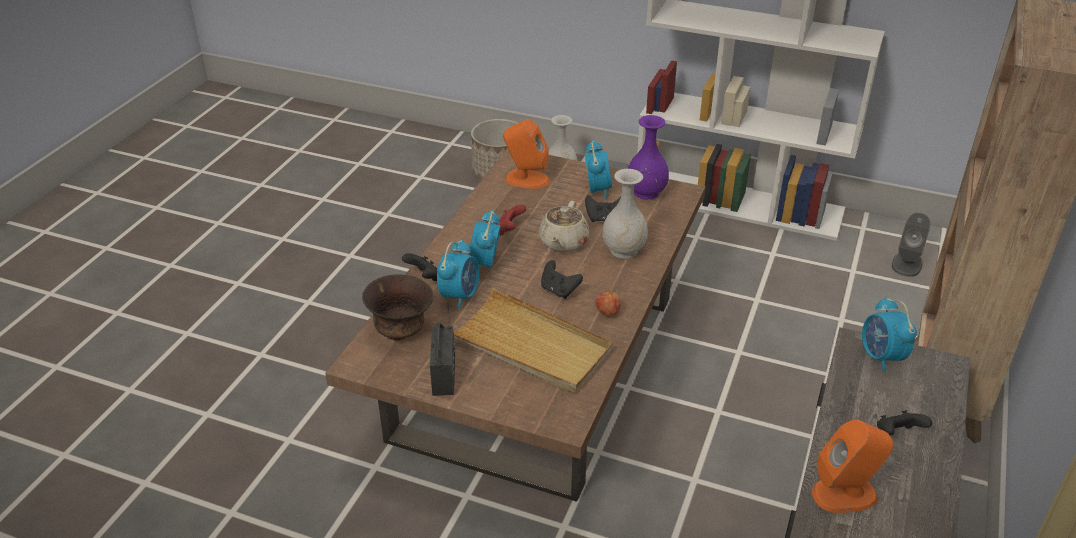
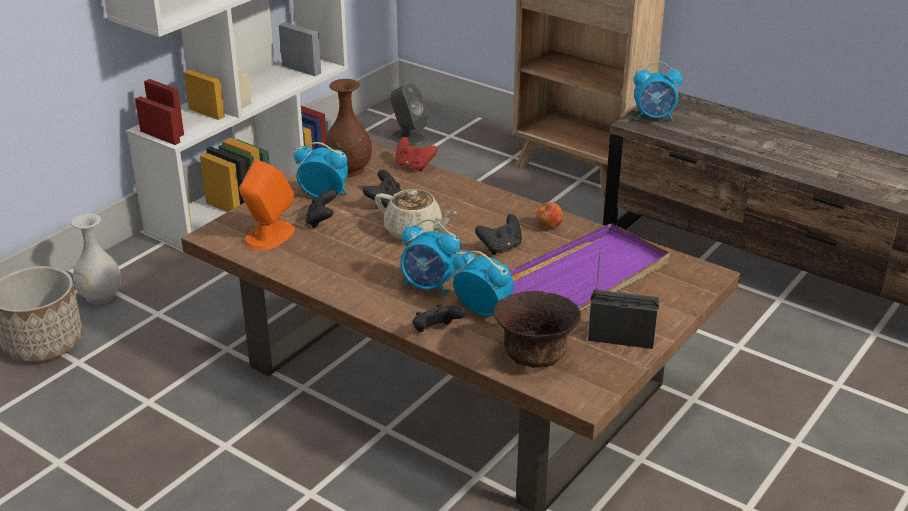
camera: 75 degrees left, 5 degrees down
(509, 230) = (370, 262): red game controller -> red game controller (414, 166)
(530, 345) = (587, 277): beige tray -> purple tray
(624, 250) = (447, 200): white vase -> none
(646, 192) = (348, 170): purple vase -> brown vase
(845, 494) = (807, 166): orange speaker -> none
(897, 434) = (745, 133): black game controller -> black game controller (321, 221)

